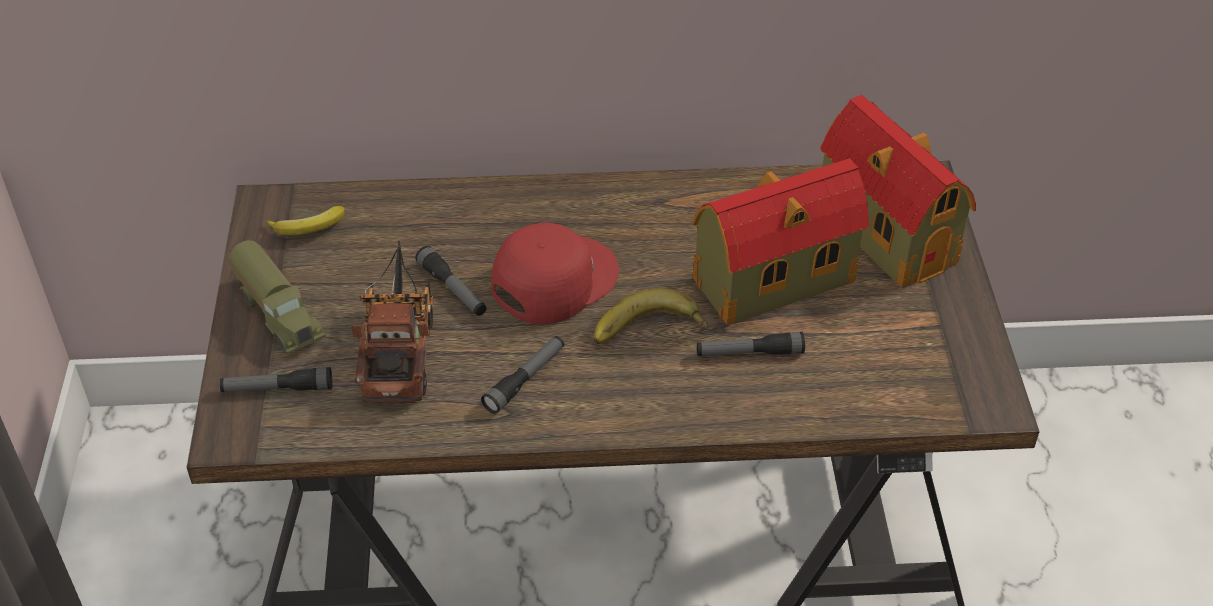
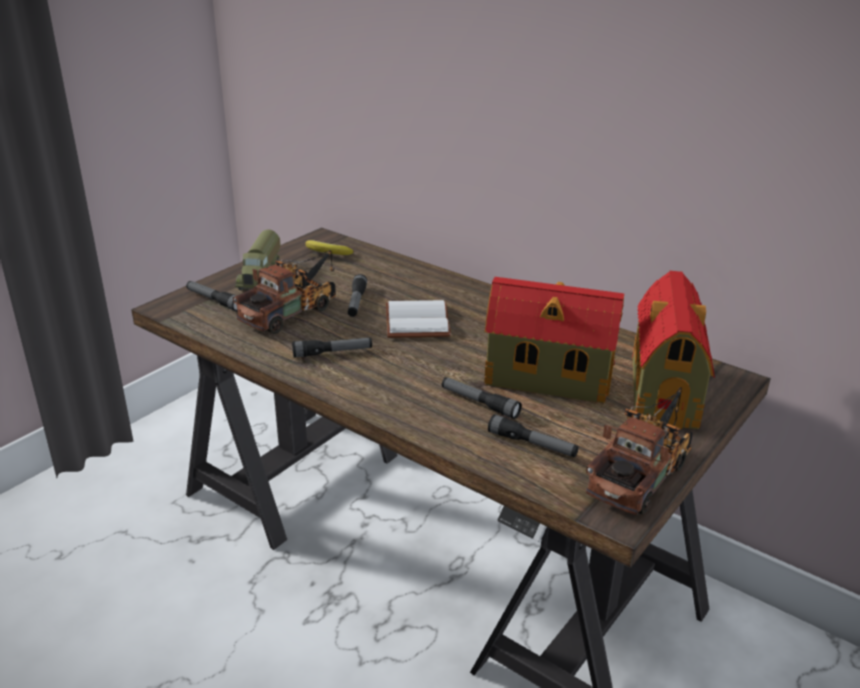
camera: 40 degrees right, 15 degrees down
(553, 279) = (415, 321): red cap -> white book
(649, 332) = (433, 365): banana -> none
(849, 373) = (532, 444): none -> flashlight
(966, 345) = (642, 473): none -> toy truck

